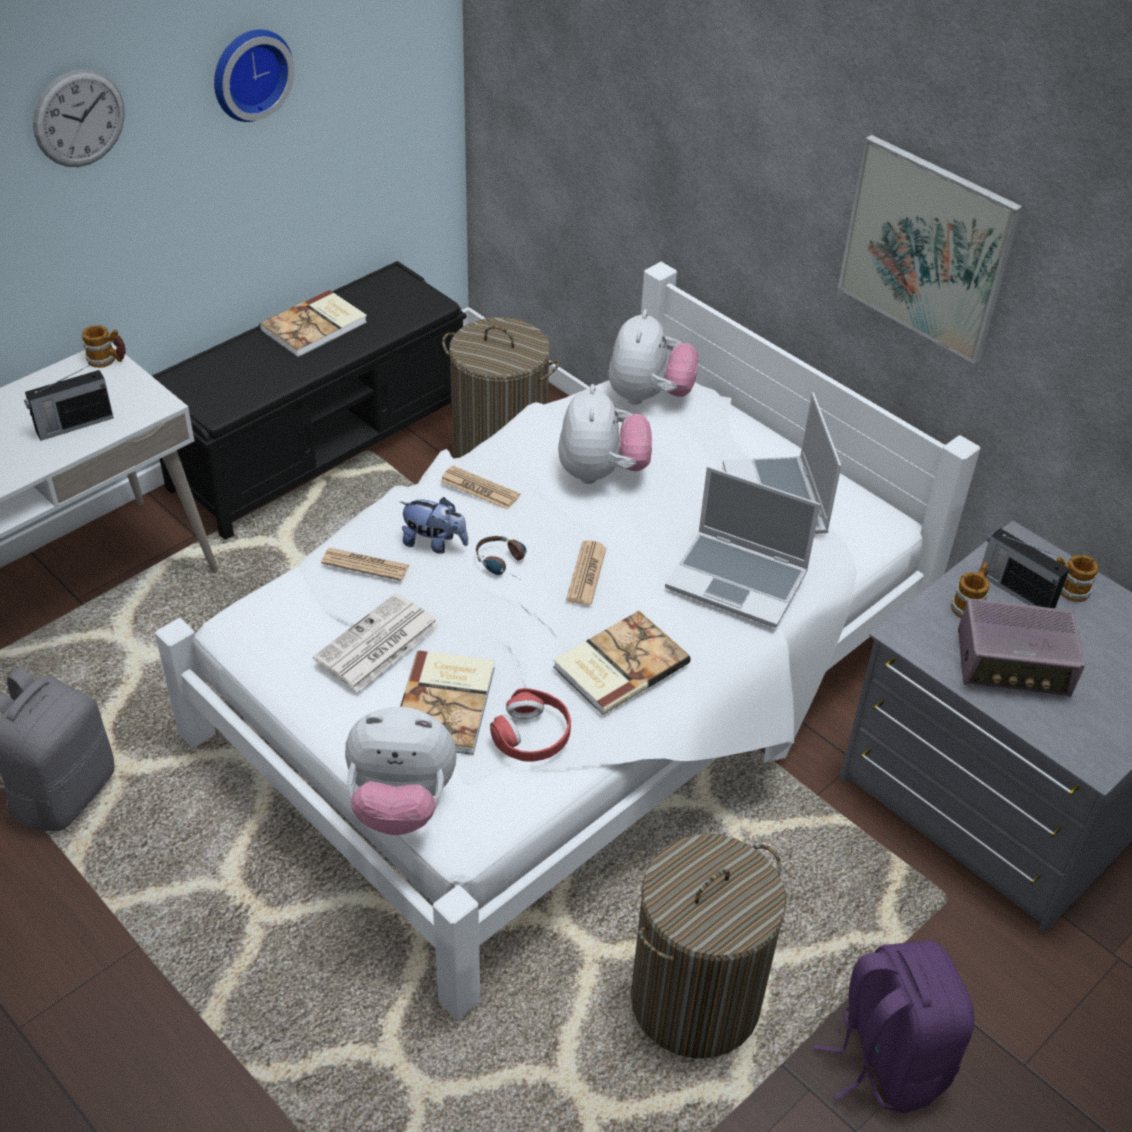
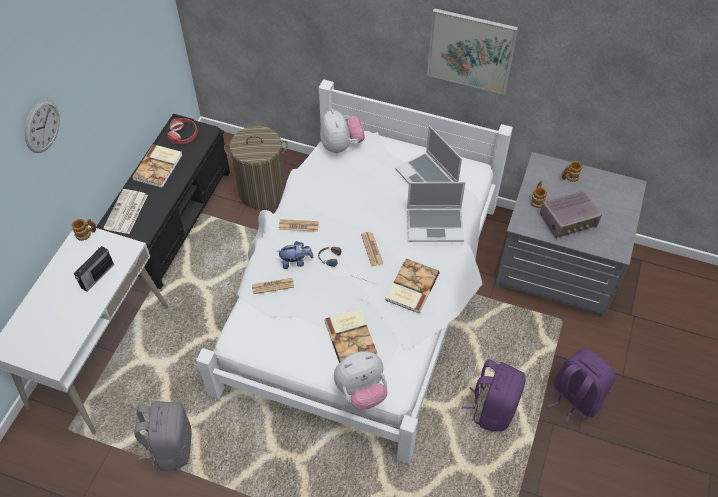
camera: 25 degrees left, 10 degrees up
(249, 73) = (100, 62): wall clock -> none
(376, 644) = (304, 323): newspaper -> newspaper (126, 212)
(532, 735) = (396, 335): red headphones -> red headphones (183, 135)
(601, 472) = (346, 194): plush toy -> none
(695, 999) = (492, 408): laundry basket -> purple backpack
(1015, 589) = (550, 185): radio -> none

